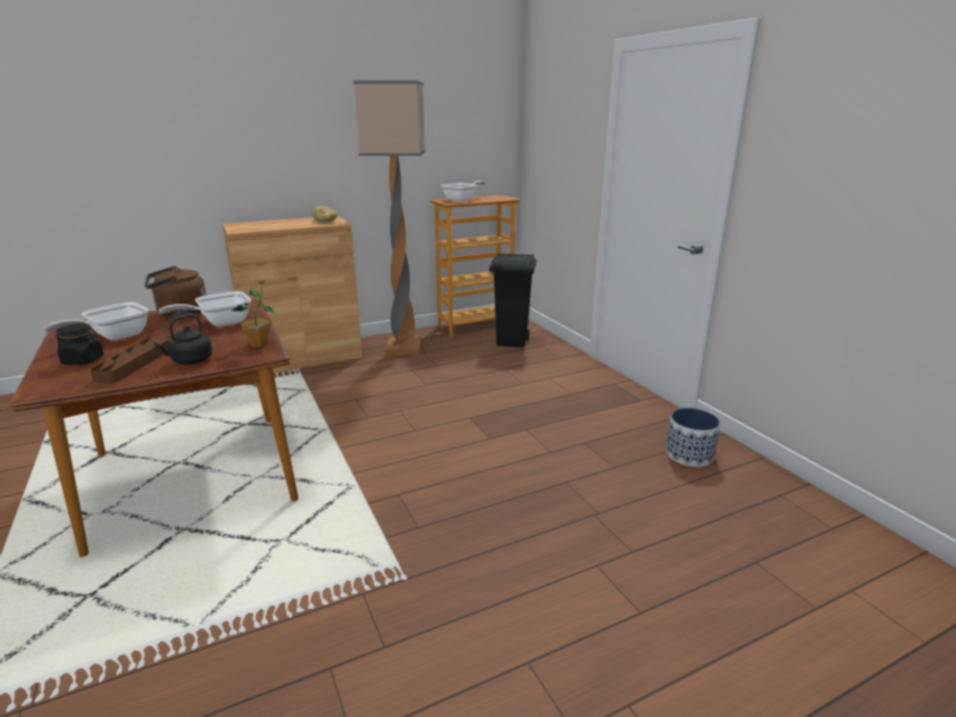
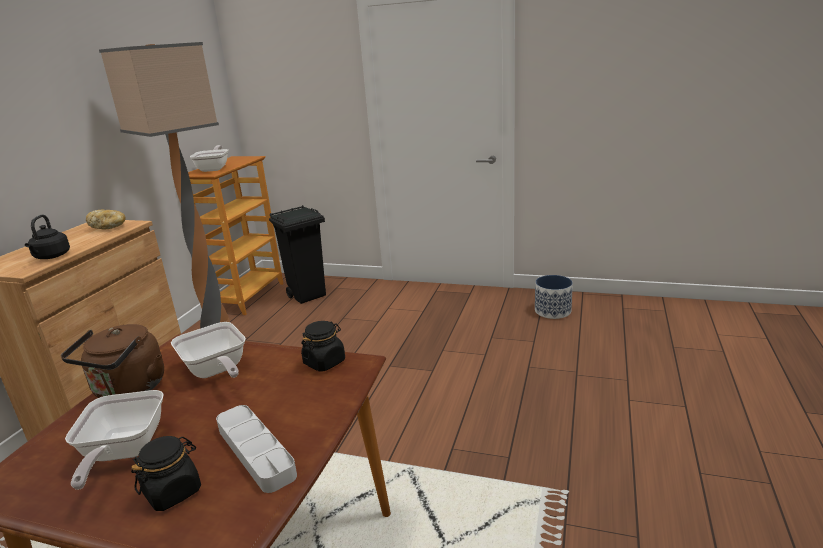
camera: 45 degrees left, 0 degrees up
(134, 364) = (256, 451): brown tray -> grey tray
(190, 361) = (308, 411): black kettle -> black kettle (51, 257)
(220, 323) = (216, 371): frying pan -> frying pan turned 45 degrees counterclockwise
(259, 344) = (324, 362): potted plant -> black jar

